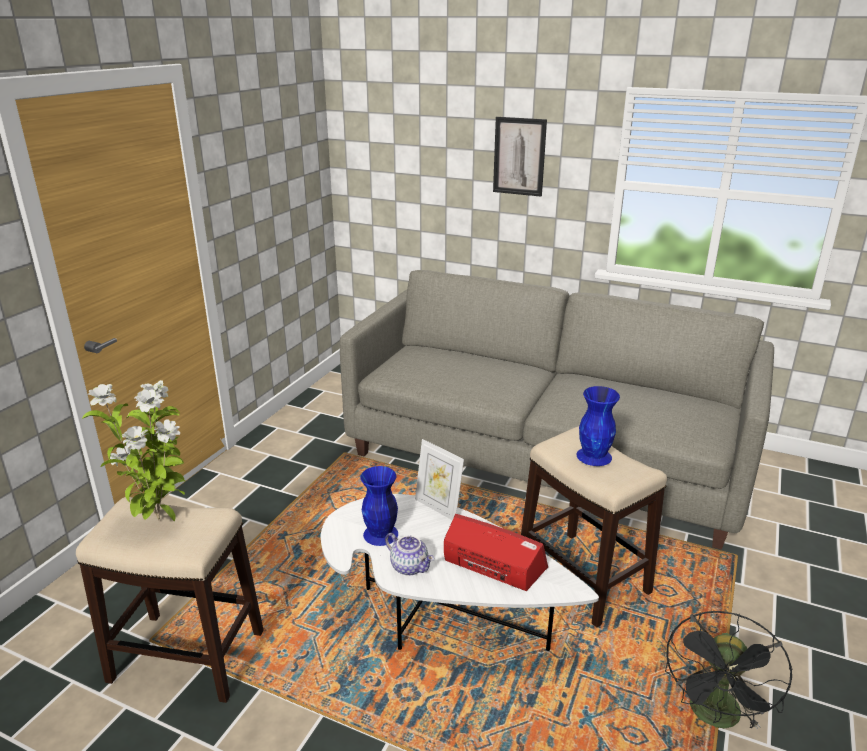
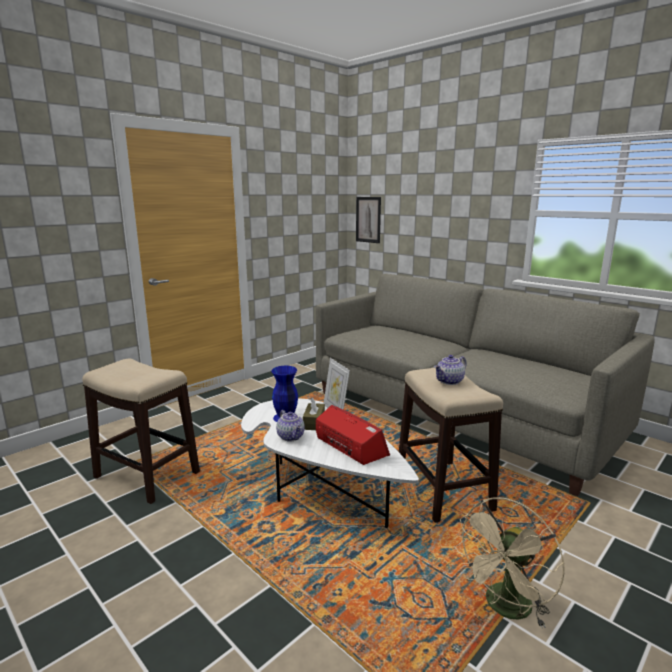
camera: 20 degrees right, 10 degrees down
(161, 521) = (137, 370): potted plant -> none
(423, 535) = (314, 422): none -> brown tissue box
(519, 156) = (462, 197): picture -> picture (368, 219)
(594, 456) = (450, 381): blue vase -> teapot
(715, 718) = (505, 609): black fan -> beige fan

